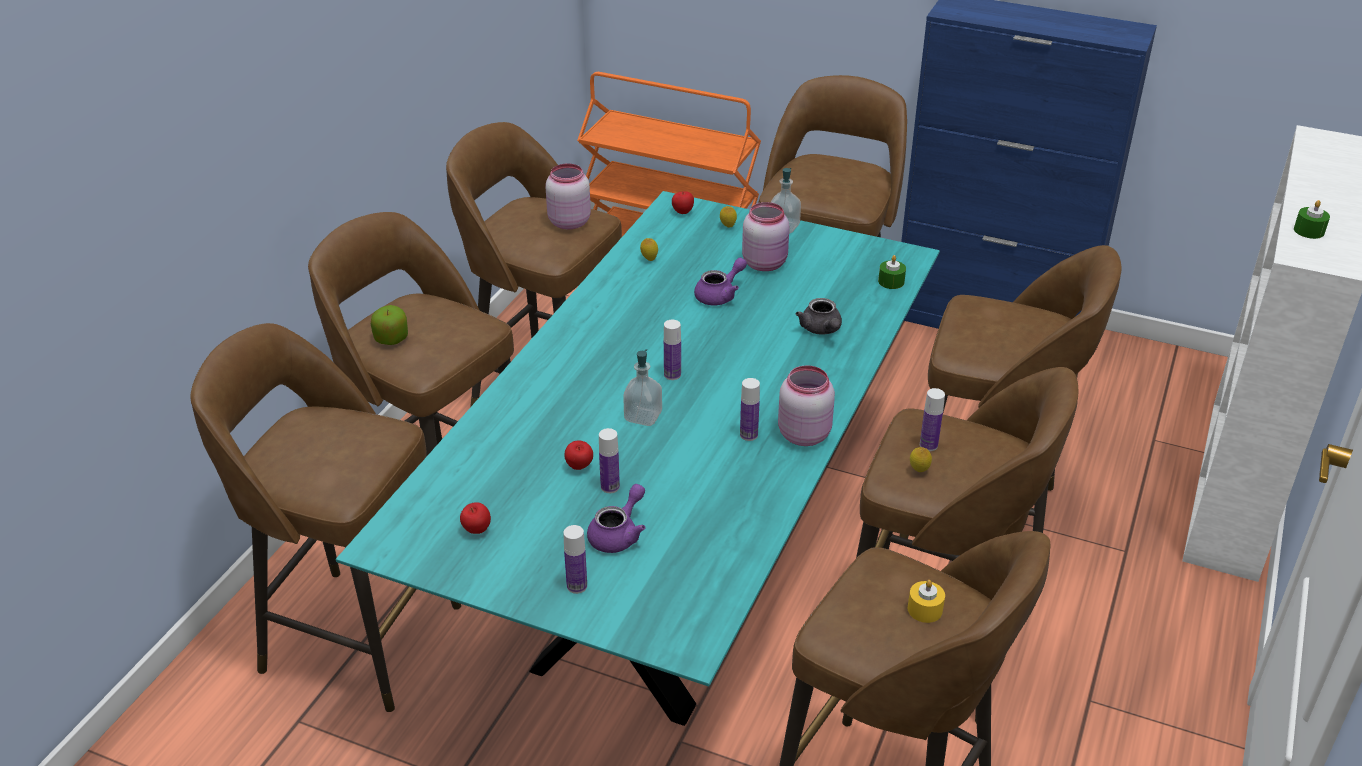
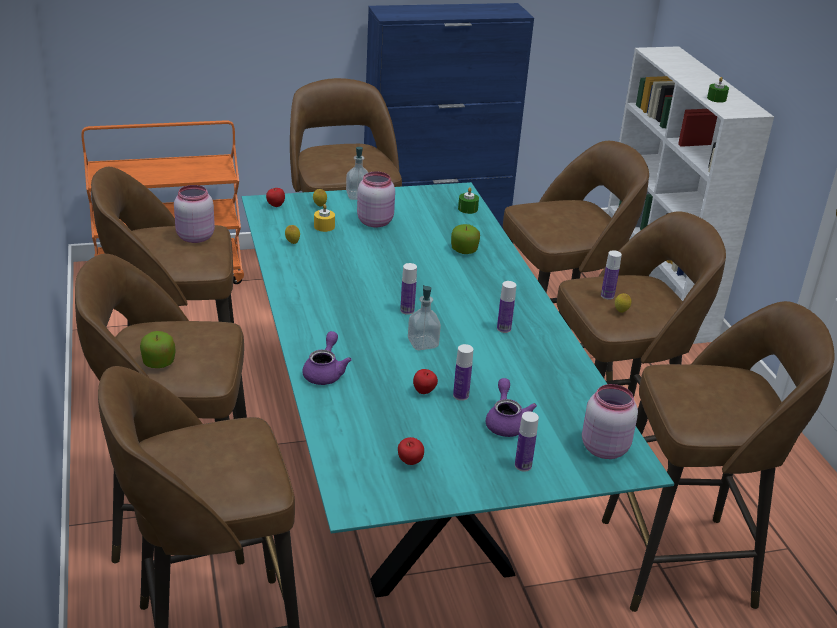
camera: 40 degrees left, 5 degrees down
(720, 295) = (372, 250): purple teapot -> purple teapot (325, 372)
(804, 433) = (535, 315): pink jar -> pink jar (603, 447)
(821, 330) = (464, 250): grey teapot -> apple
(925, 609) = (722, 386): yellow candle -> yellow candle (324, 226)

